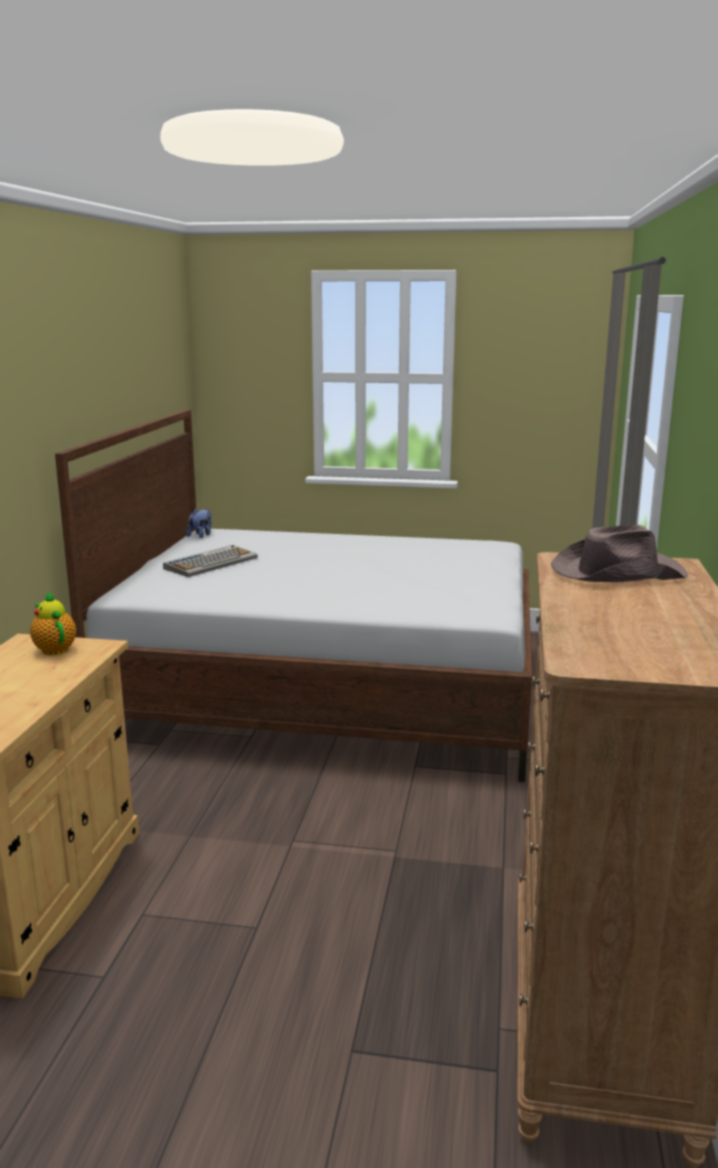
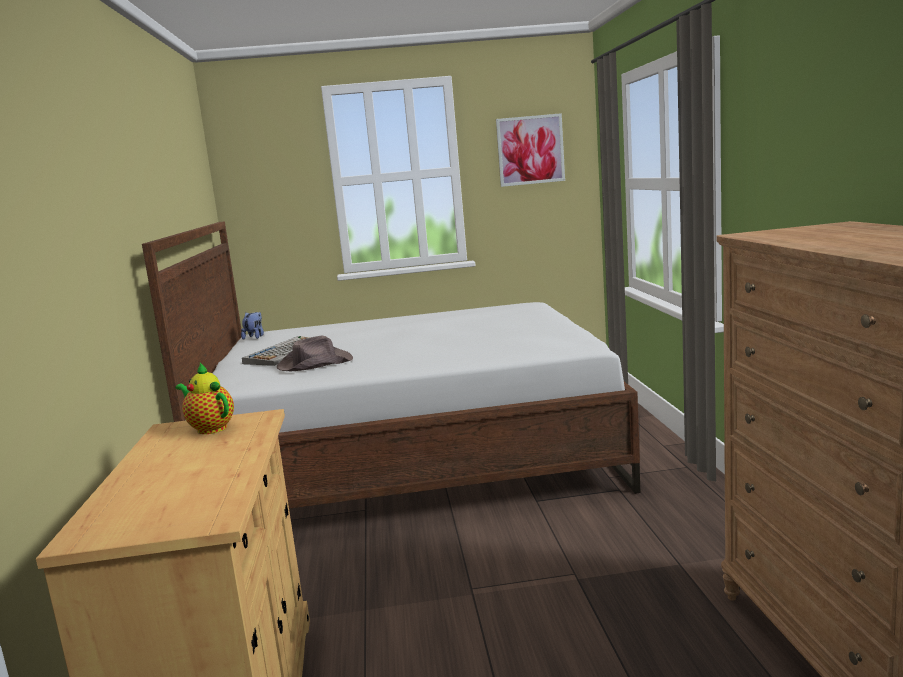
camera: 15 degrees left, 5 degrees down
(538, 364) = (530, 150): none -> picture
(615, 572) = (811, 232): brown hat -> brown hat (314, 364)

